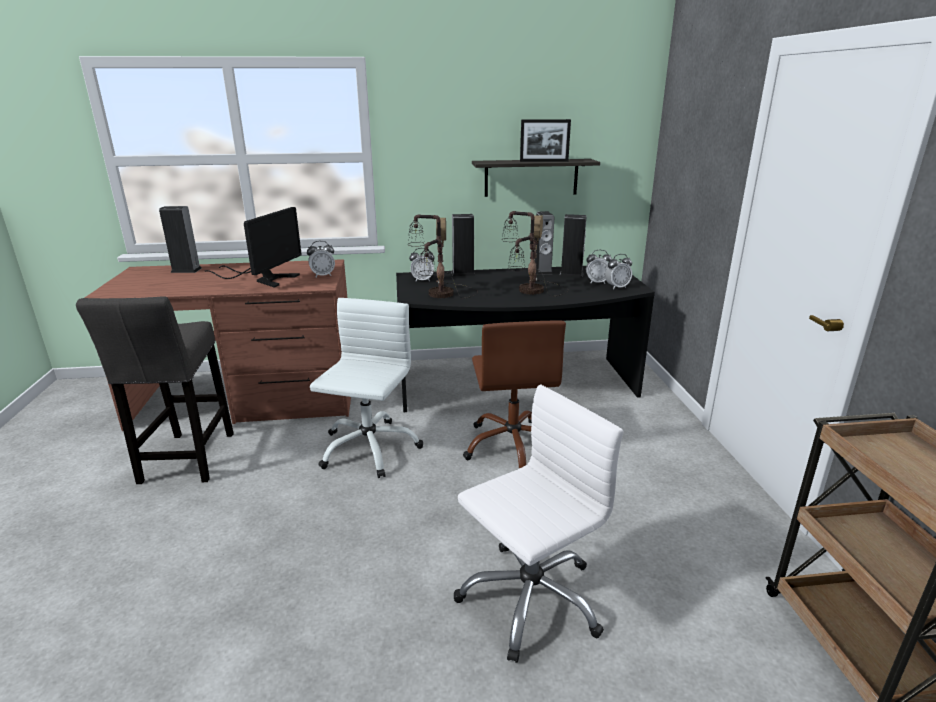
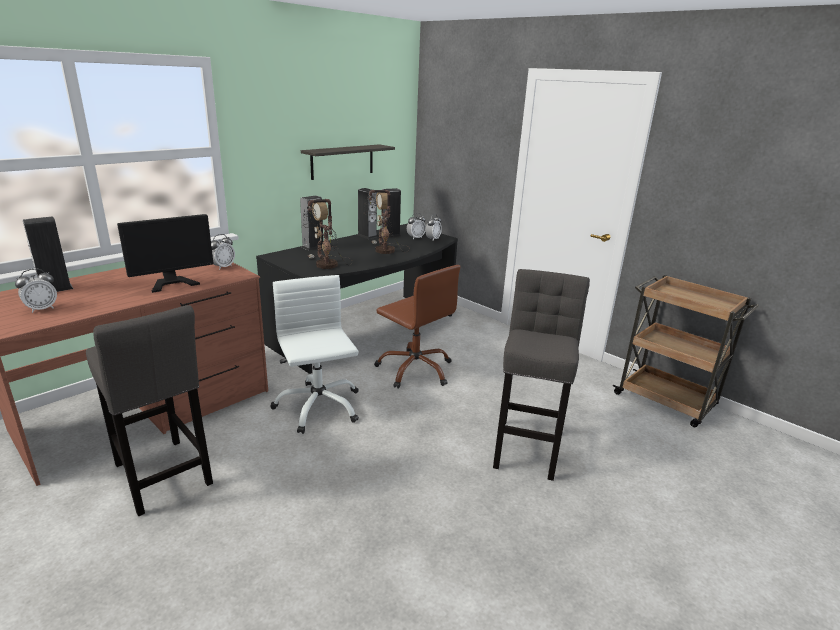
camera: 40 degrees left, 0 degrees up
(264, 278) = (170, 280): monitor -> monitor turned 75 degrees clockwise
(422, 280) = (291, 257): alarm clock -> alarm clock (42, 309)
(530, 598) = (527, 445): white office chair -> grey stool
(544, 161) = (357, 148): picture frame -> none

